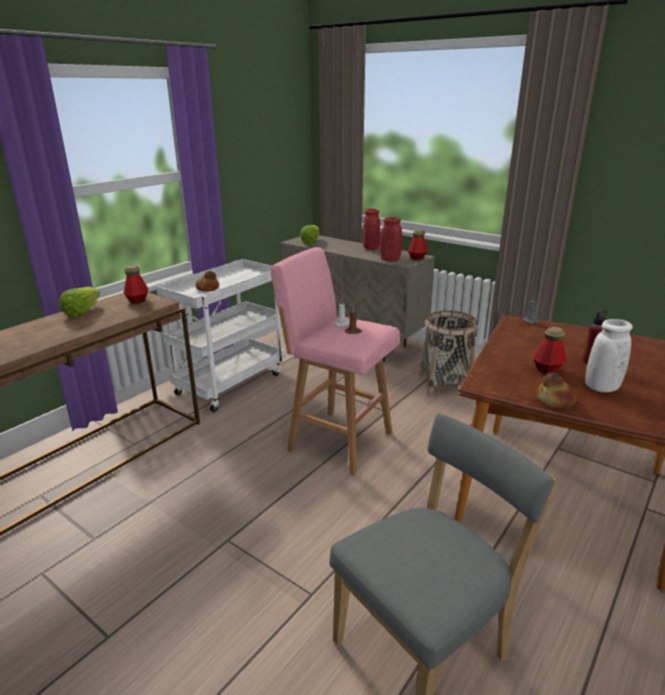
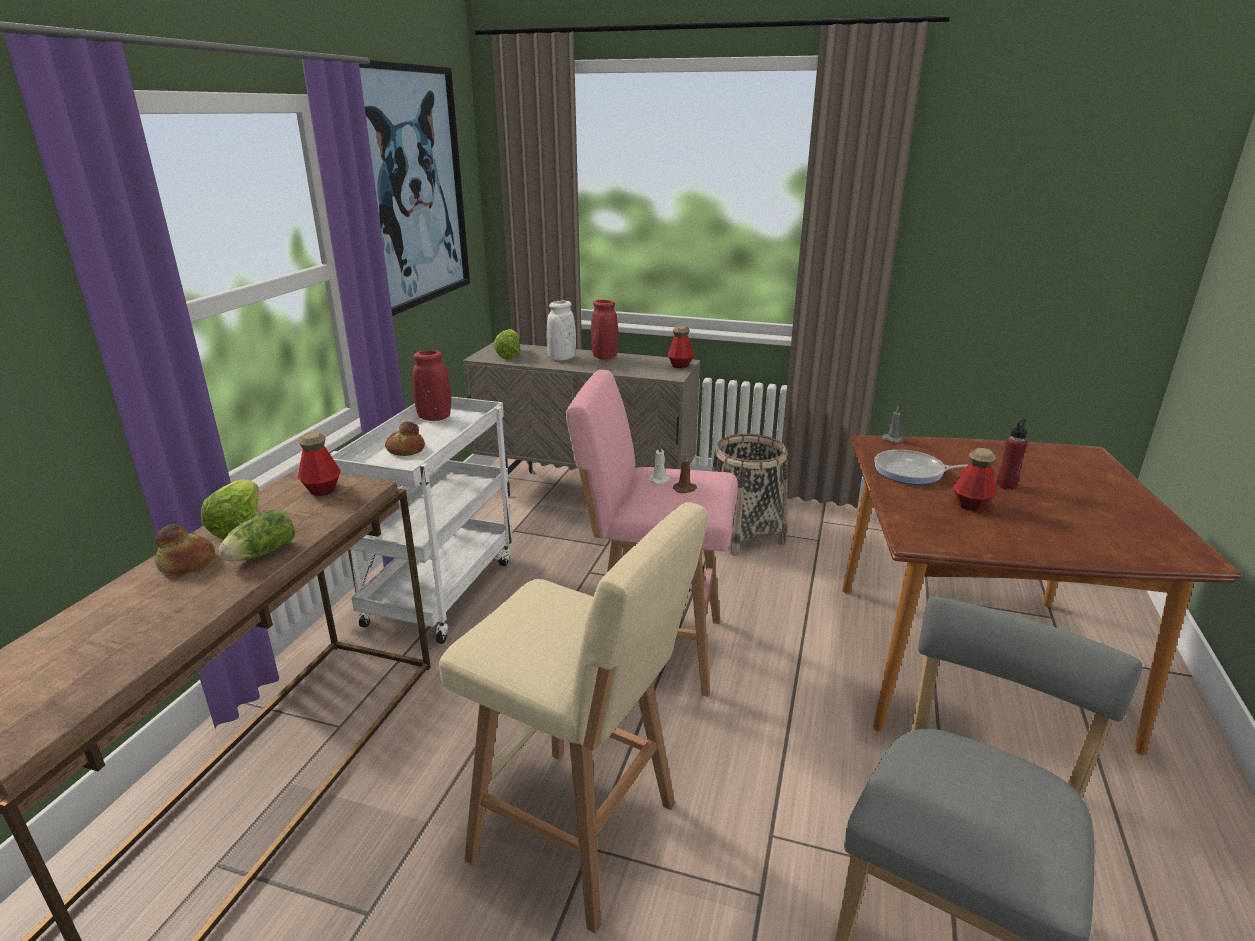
camera: 20 degrees left, 0 degrees up
(80, 327) = (259, 554): none -> lettuce
(226, 532) = (580, 835): none -> beige stool
(254, 128) = (415, 188): none -> picture
(390, 260) = (647, 372): red vase -> red vase (435, 417)
(523, 343) = (913, 472): none -> frying pan
(555, 400) = (1017, 546): bread -> bread (188, 563)
(601, 387) = (1048, 518): white vase -> white vase (561, 358)

